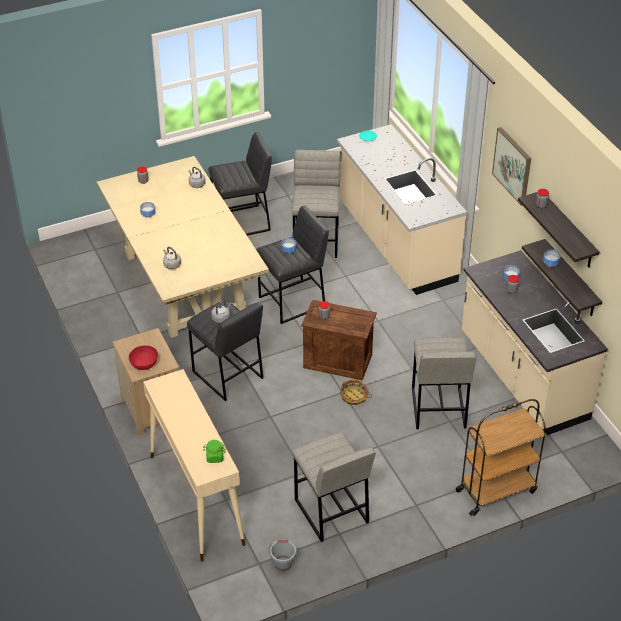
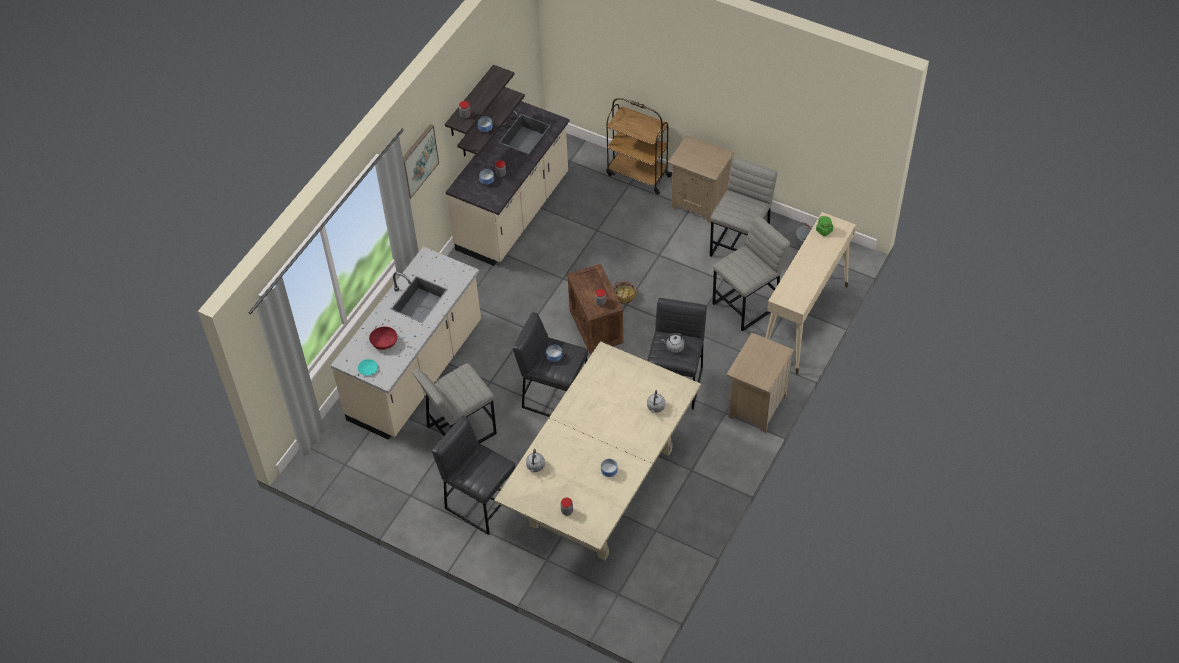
camera: 125 degrees left, 10 degrees up
(144, 363) = (770, 355): red bowl -> red bowl (384, 343)
(414, 515) = (699, 204): none -> beige nightstand
(438, 409) = (591, 242): grey chair -> grey chair (747, 304)

